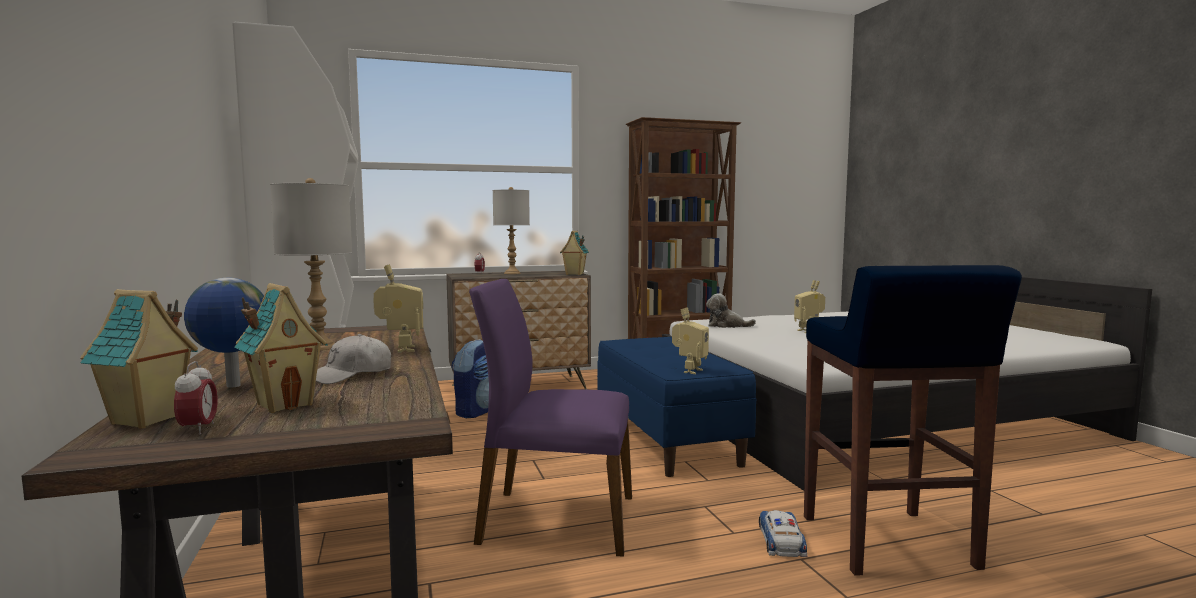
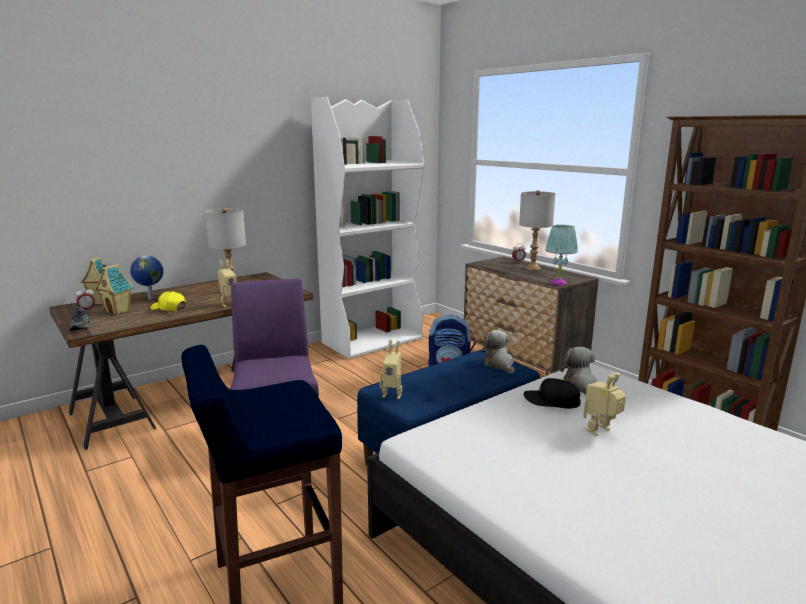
camera: 70 degrees right, 10 degrees up
(351, 375) = (169, 308): white cap -> yellow cap
(355, 427) = (81, 326): none -> shoe
(574, 274) = (558, 283): toy house -> turquoise table lamp
(644, 341) = (499, 364): none -> plush toy
(752, 332) = (551, 401): none -> black cap
(781, 540) = (268, 527): toy car -> none

